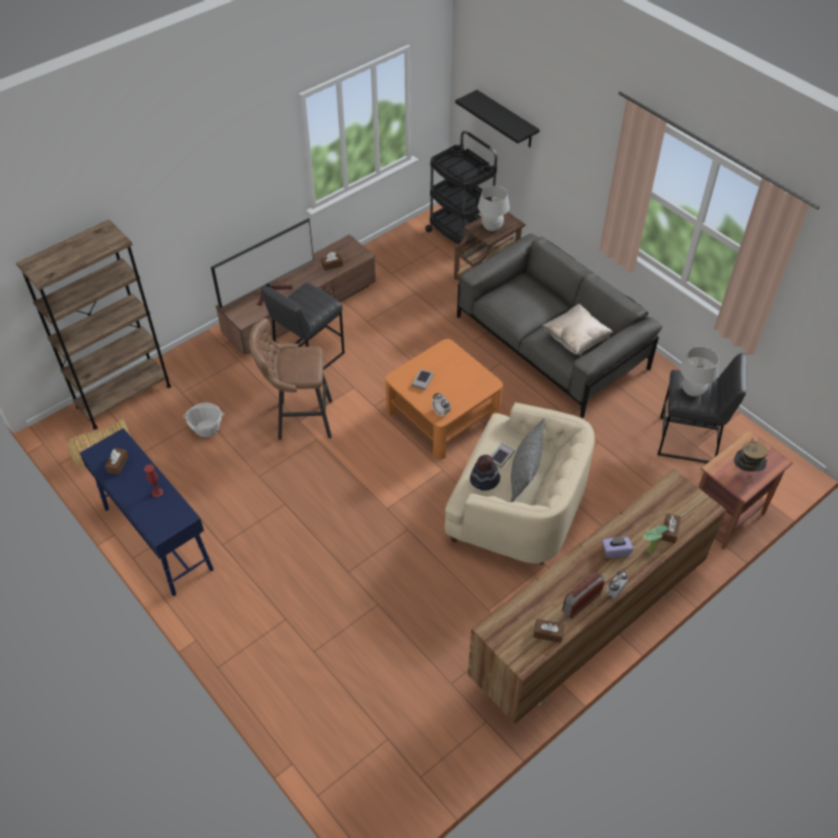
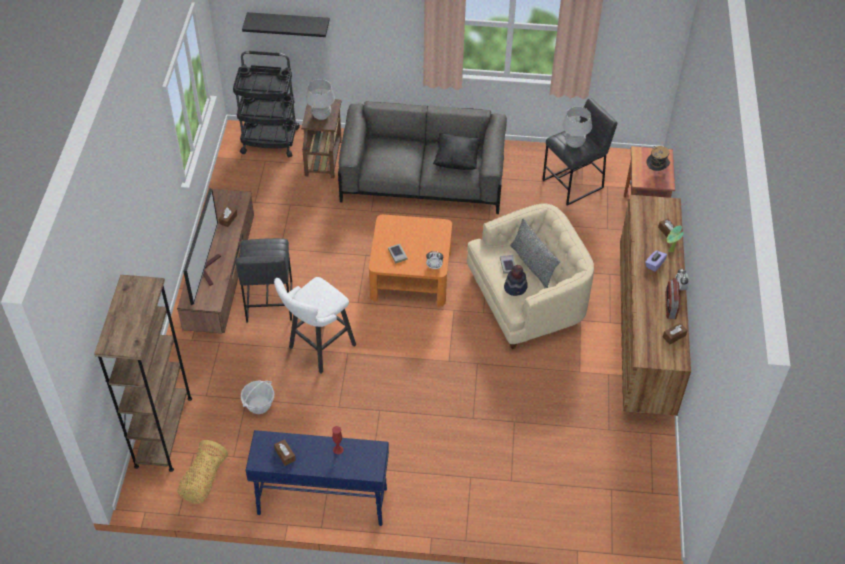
camera: 45 degrees left, 0 degrees up
(297, 419) = (316, 350): brown stool -> white stool
(575, 339) = (456, 160): beige pillow -> black pillow

